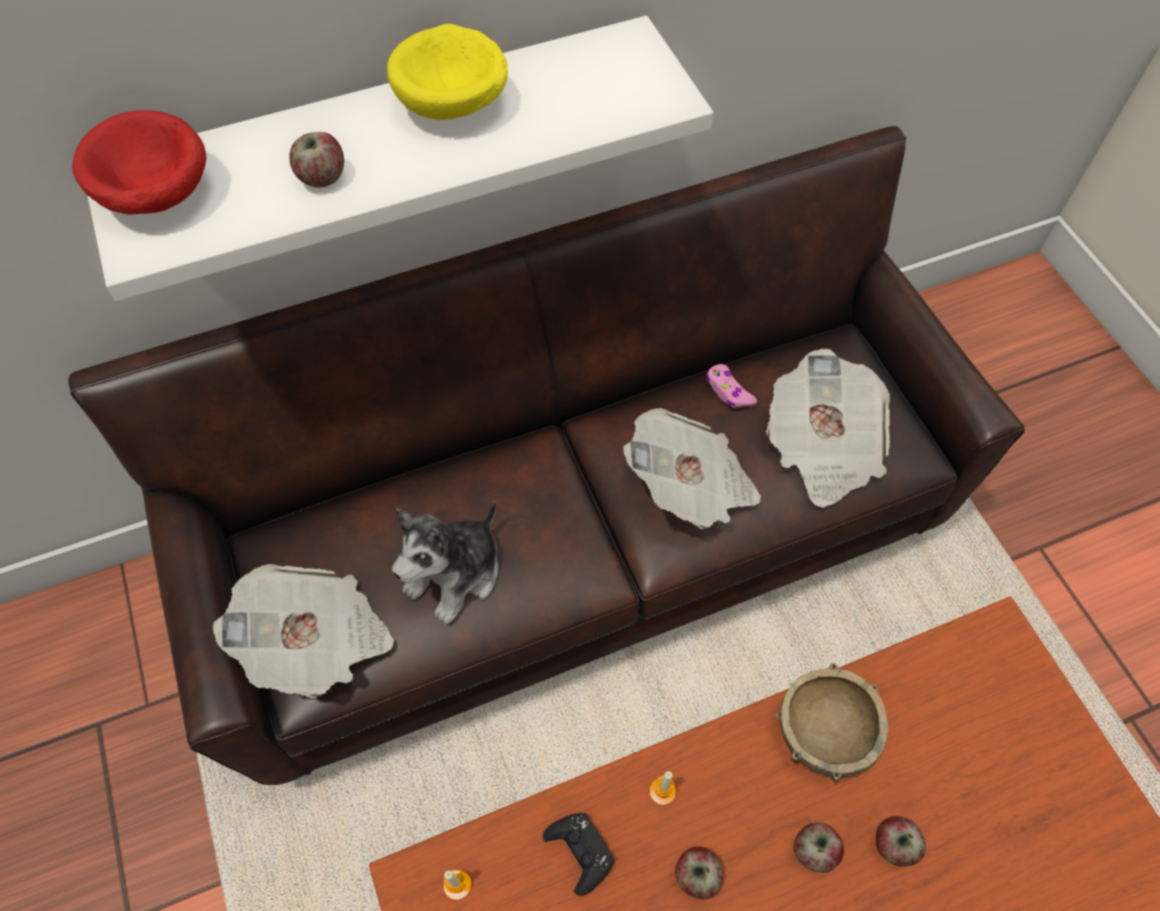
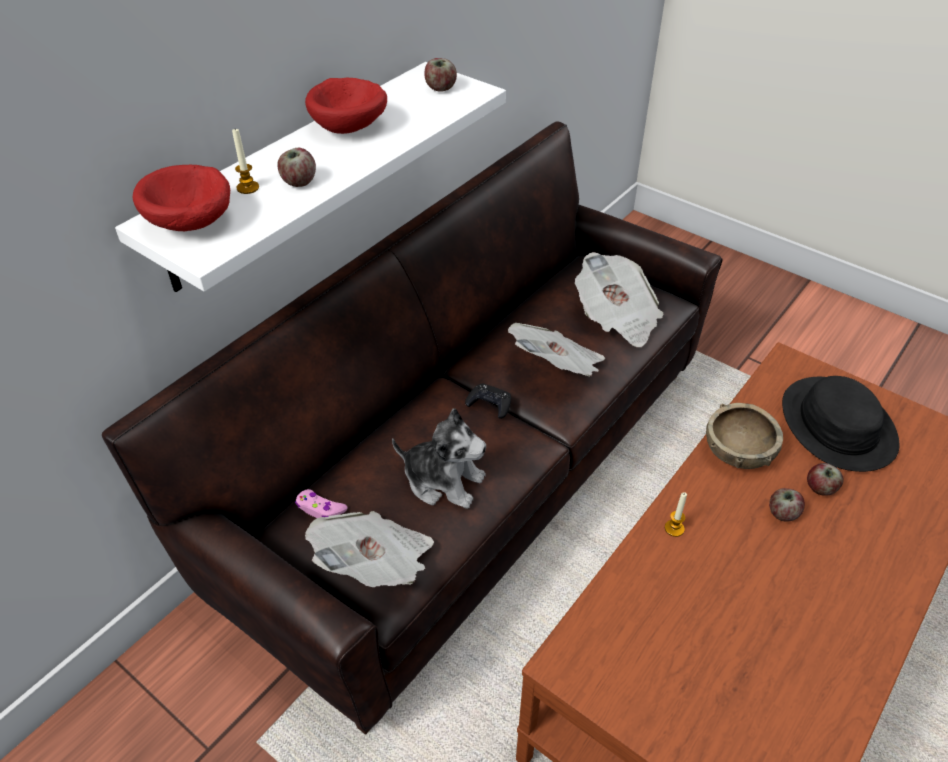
camera: 30 degrees left, 15 degrees down
(455, 105) = (351, 128): yellow bowl -> red bowl
(455, 574) = (443, 481): plush toy -> plush toy turned 75 degrees counterclockwise
(457, 885) = (591, 648): candle -> candle (248, 188)
(579, 852) = (652, 587): black game controller -> black game controller (489, 404)
(696, 875) = (730, 562): apple -> apple (440, 89)
(728, 391) = (540, 310): pink game controller -> pink game controller (320, 509)
(993, 766) = (837, 425): none -> black hat

